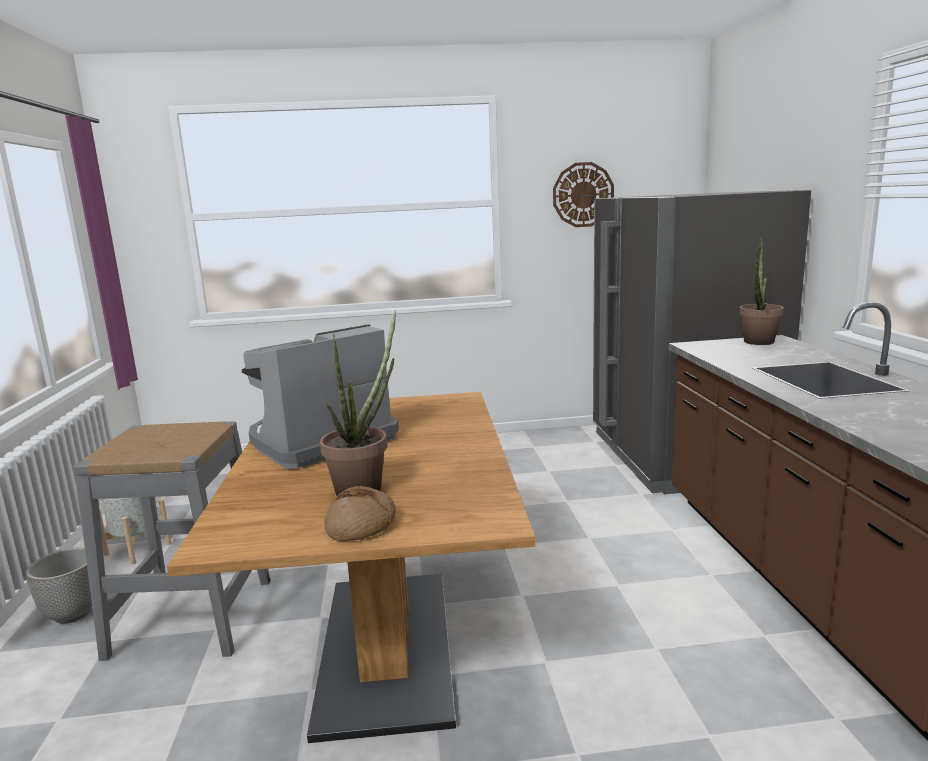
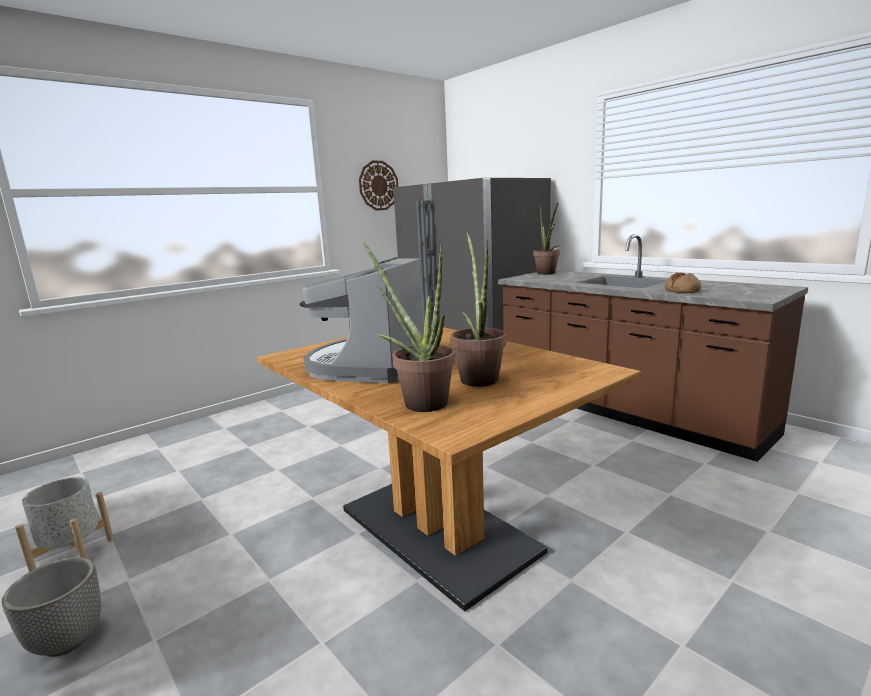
camera: 35 degrees left, 0 degrees up
(192, 617) = (229, 582): grey stool -> none
(263, 499) = (419, 401): none -> potted plant
(361, 526) = (533, 394): bread -> bread (682, 290)

